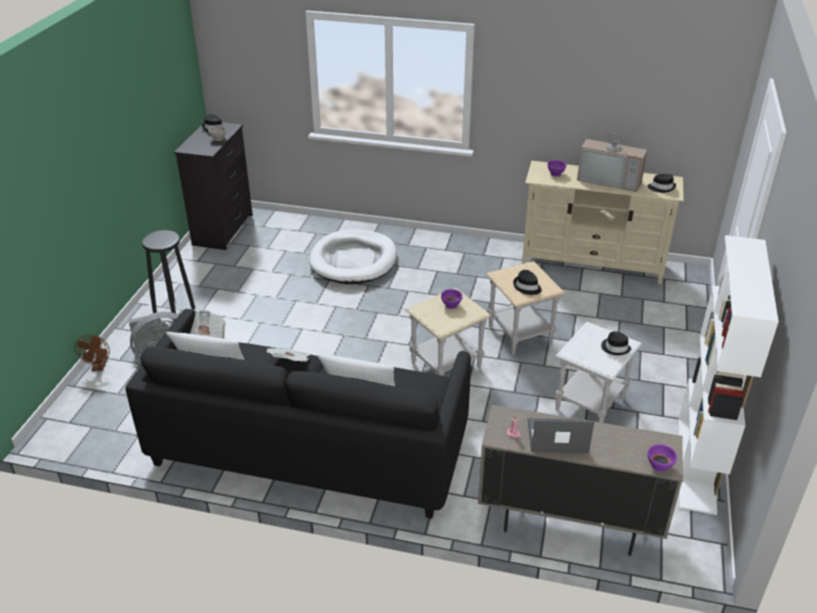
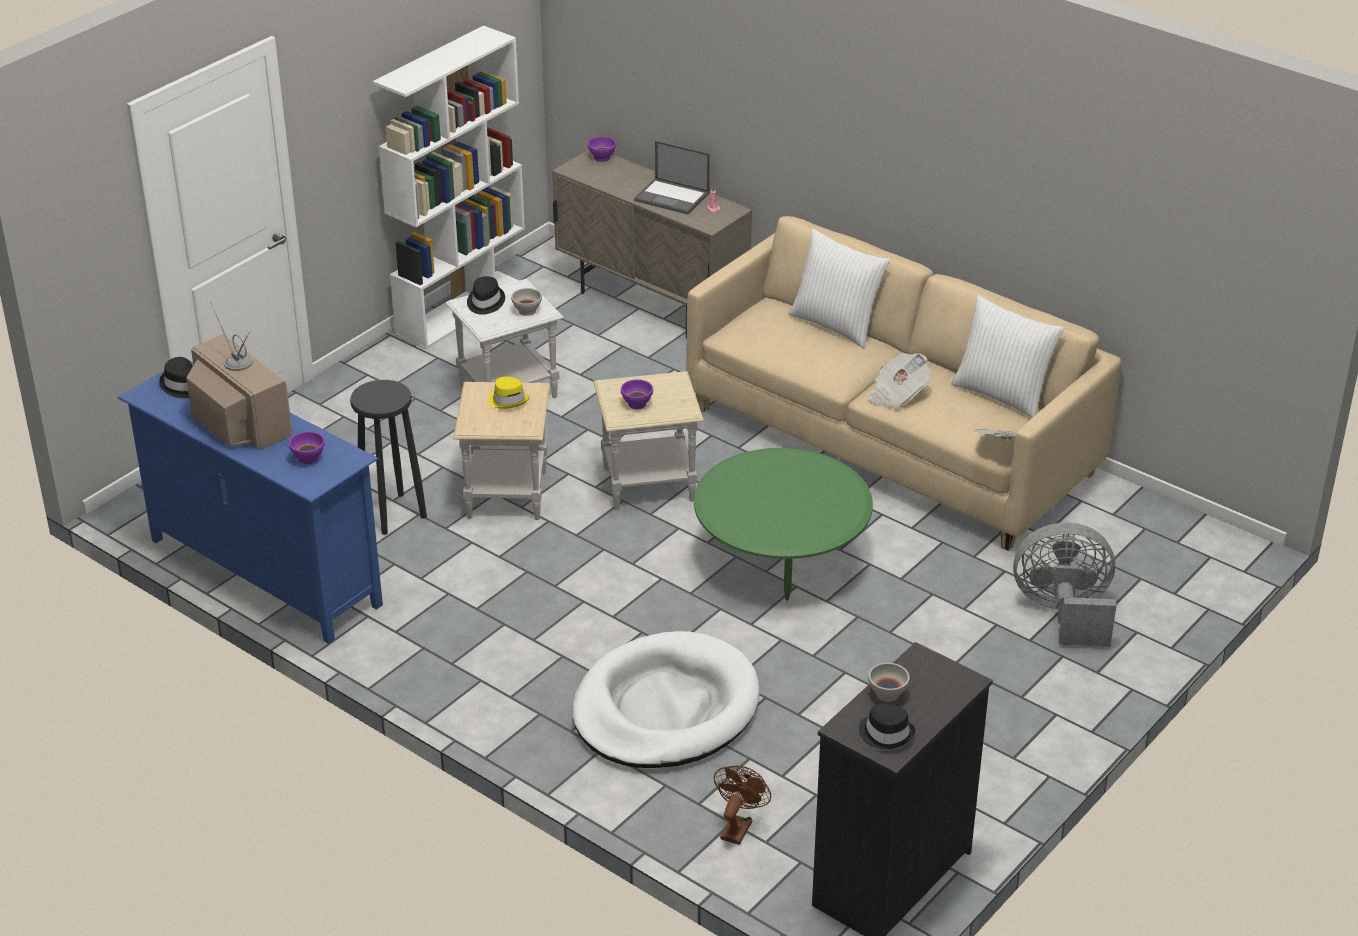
camera: 155 degrees left, 0 degrees up
(99, 367) = (1168, 628): brown fan -> brown fan (738, 826)
(174, 311) = (1032, 697): black stool -> black stool (392, 514)
(309, 447) = (892, 441): black sofa -> beige sofa
(339, 343) = (781, 560): none -> green coffee table
(527, 287) = (508, 399): black hat -> yellow hat
(581, 350) = (527, 311): none -> white bowl
(592, 264) = (263, 572): beige tv stand -> blue tv stand

